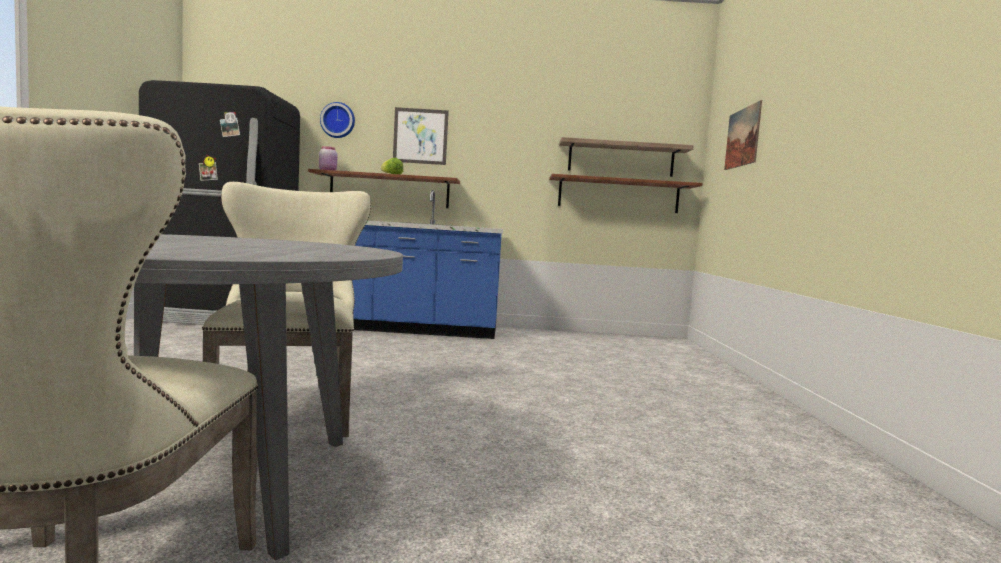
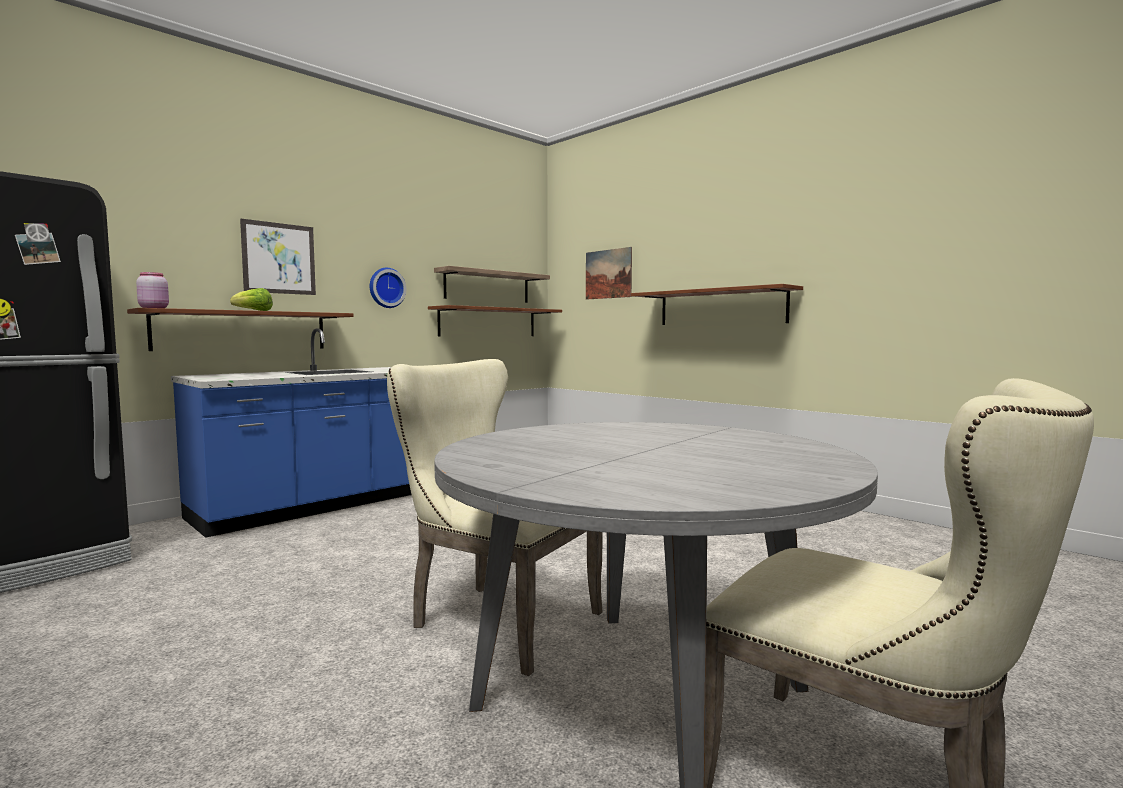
camera: 45 degrees left, 0 degrees up
(338, 120) = (151, 232): wall clock -> wall clock (386, 288)
(825, 164) = (721, 307): none -> brown shelf

